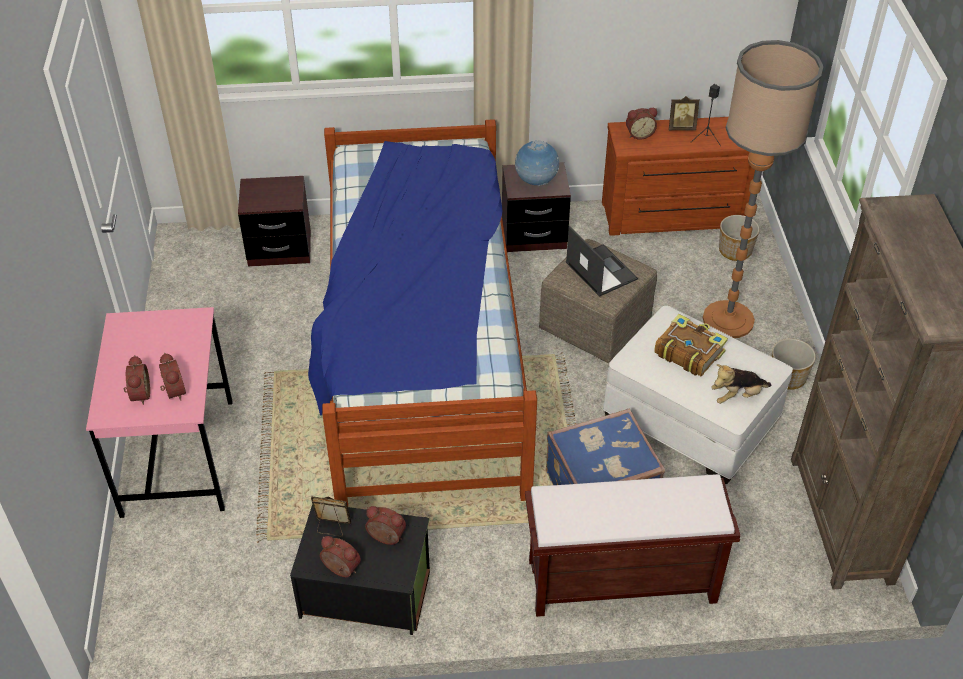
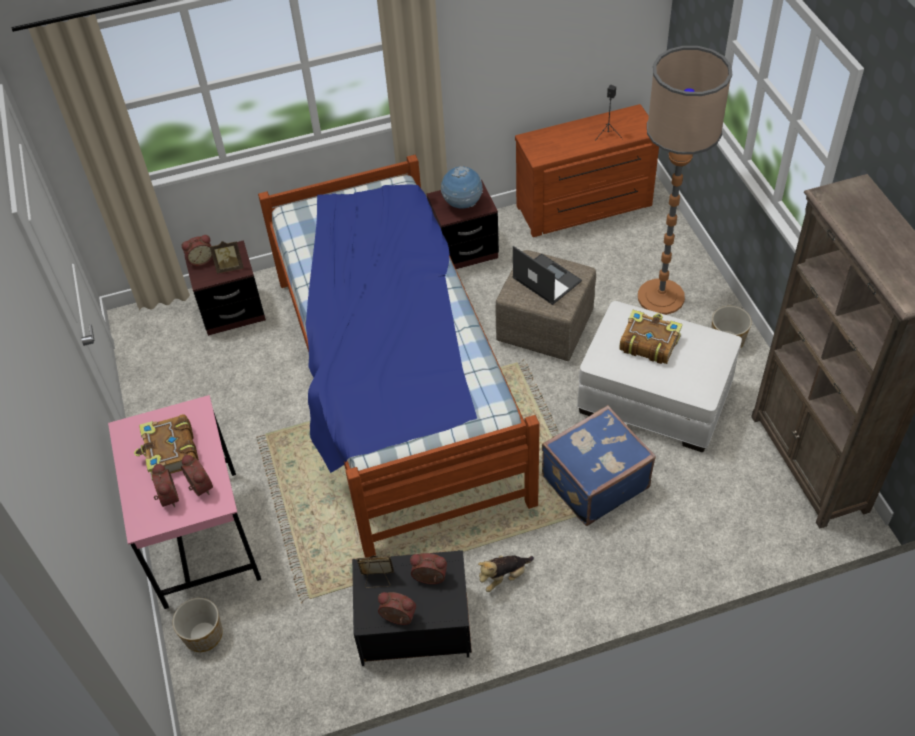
camera: 10 degrees left, 5 degrees up
(156, 354) = (170, 453): none -> book
(620, 582) = (637, 565): brown bench -> none
(639, 134) = (547, 141): alarm clock -> alarm clock (201, 259)
(681, 127) = (582, 127): picture frame -> picture frame (230, 267)
(735, 251) = (649, 229): planter -> planter (204, 635)
(737, 396) = (702, 374): plush toy -> plush toy (504, 577)

